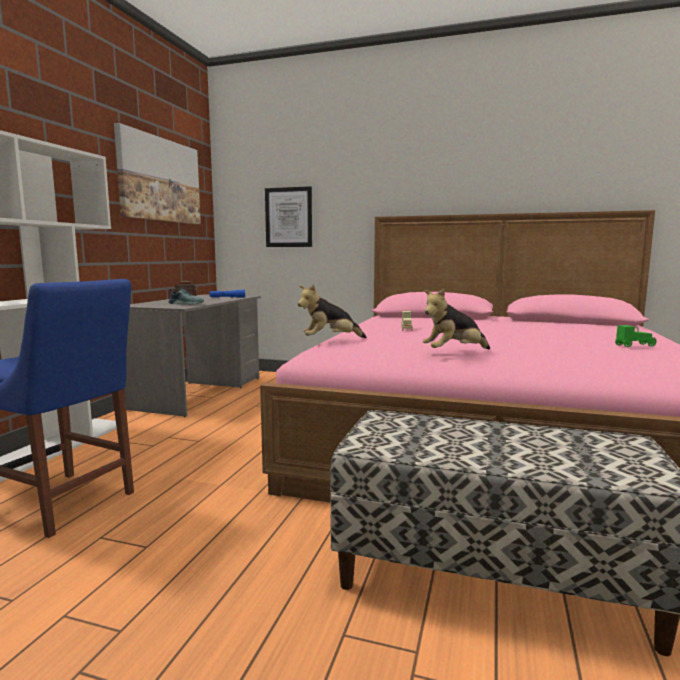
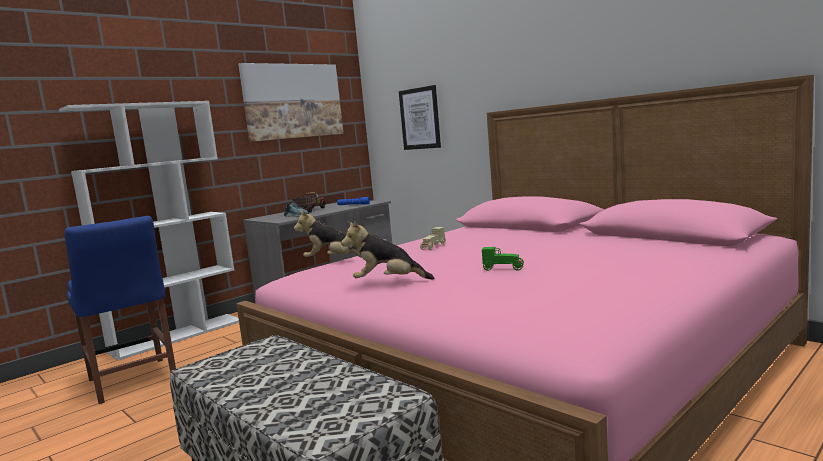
camera: 30 degrees right, 0 degrees up
(635, 345) = (607, 282): green toy car -> green toy car (503, 269)

